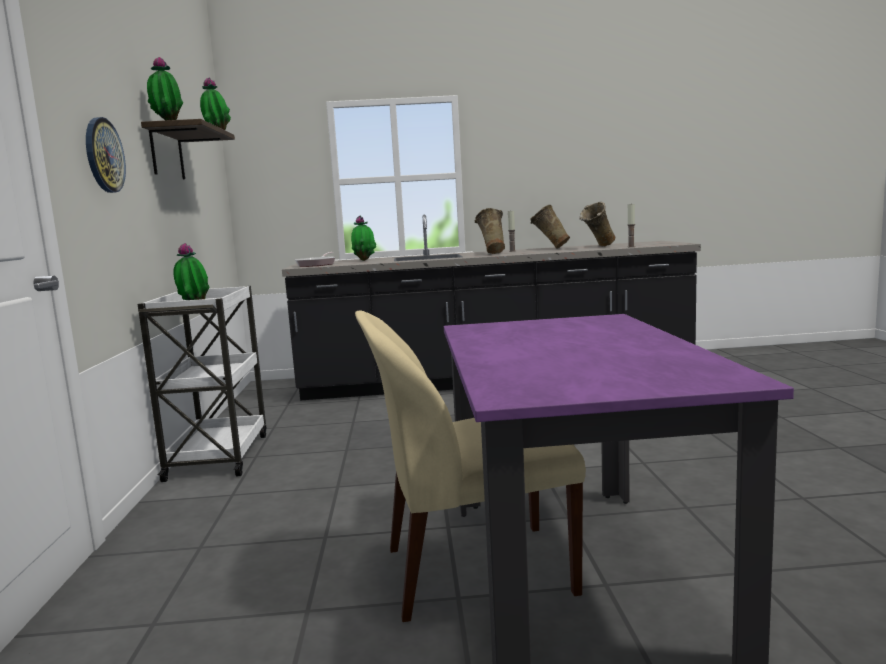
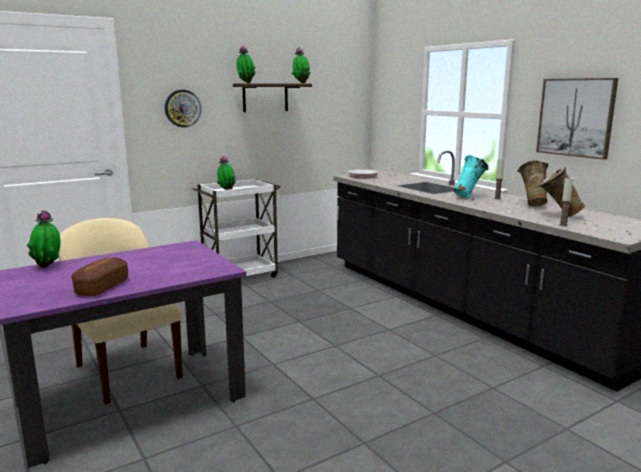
camera: 60 degrees right, 5 degrees up
(364, 260) = (400, 179): potted plant -> potted plant (48, 267)
(492, 253) = (469, 196): beige vase -> turquoise vase
(539, 168) = (576, 117): none -> picture
(652, 350) = (102, 287): none -> bread

